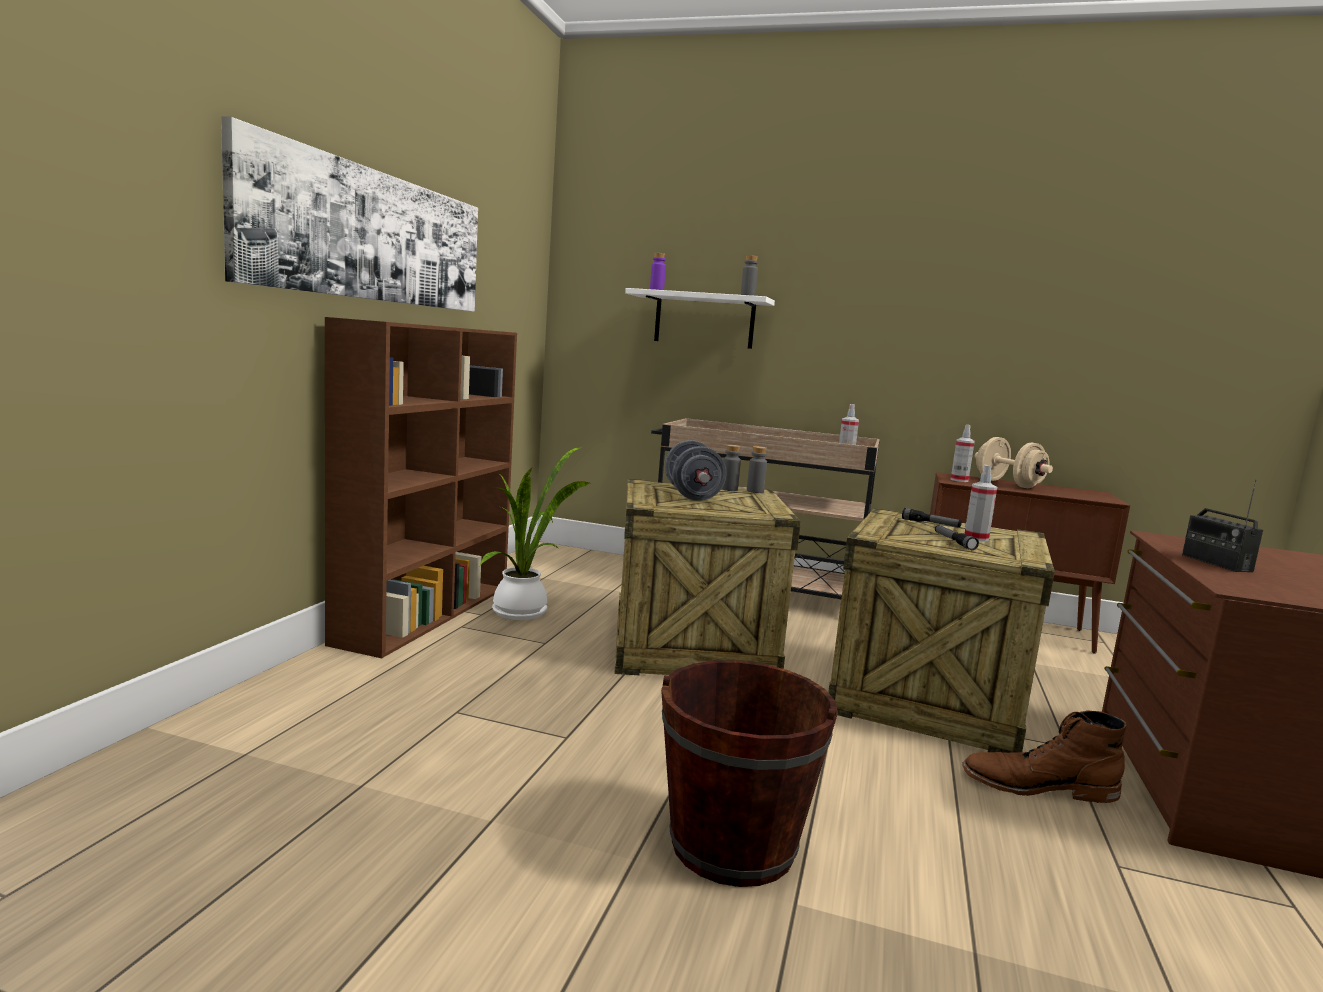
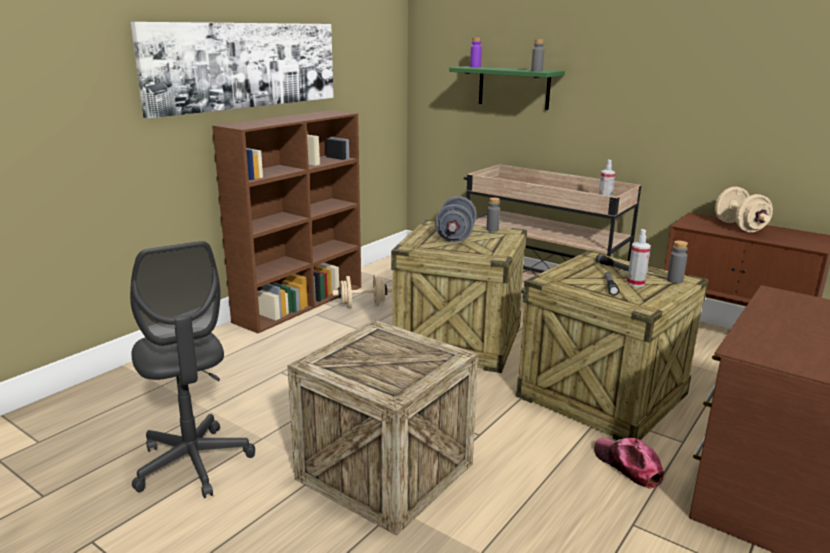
camera: 20 degrees right, 10 degrees up
(386, 886) = (193, 463): none -> grey office chair
(524, 611) = (362, 306): potted plant -> beige dumbbell
(704, 320) = (514, 87): white shelf -> green shelf
(732, 845) = (385, 471): brown bucket -> crate
(755, 491) = (509, 232): grey bottle -> grey bottle (674, 280)
(959, 480) = (695, 223): spray bottle -> none
(1037, 786) = (627, 466): brown boot -> cap
(1216, 563) = (775, 323): radio -> none

